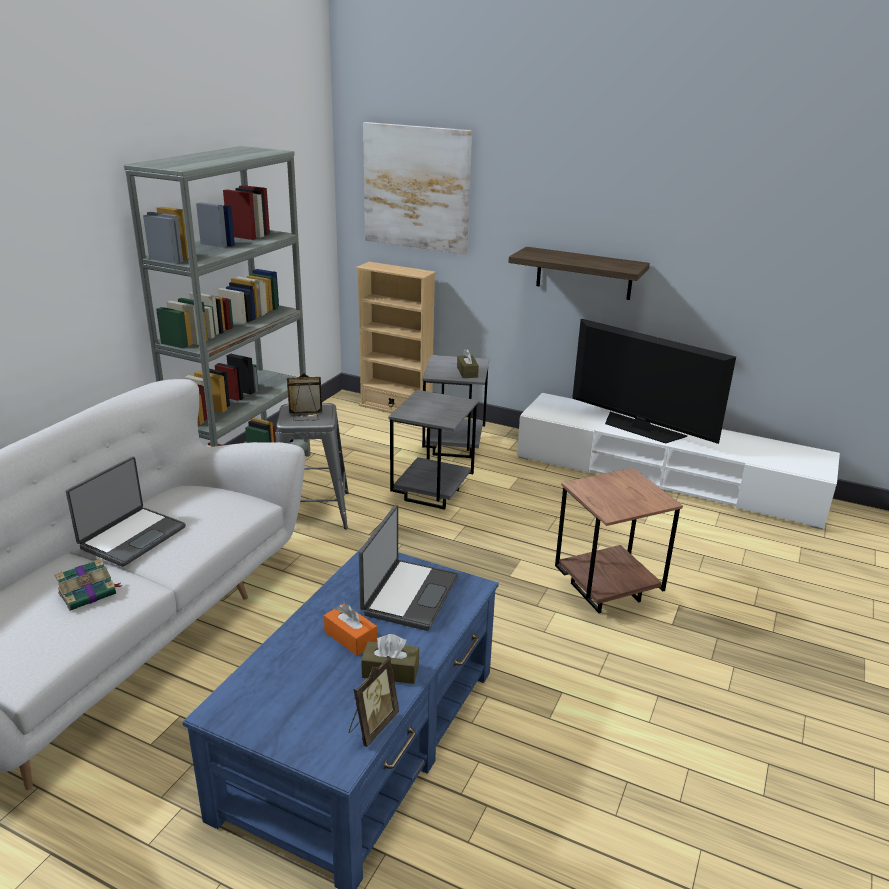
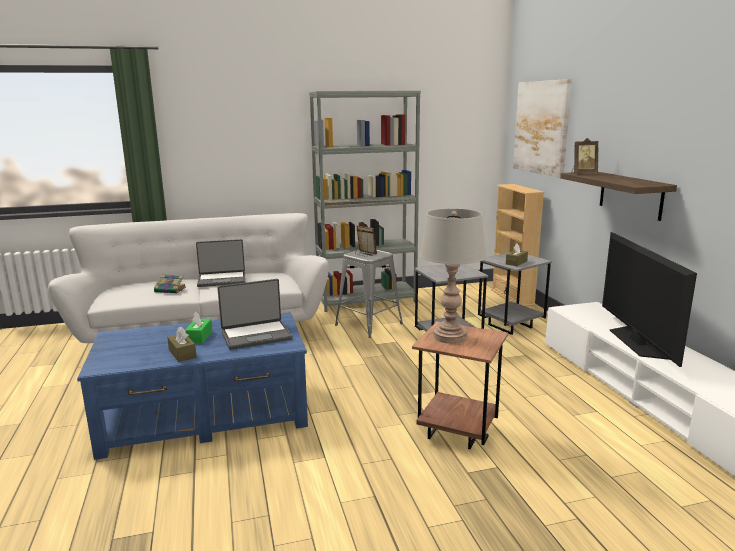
camera: 50 degrees right, 10 degrees down
(350, 637) = (199, 337): orange tissue box -> green tissue box
(372, 726) = (133, 365): picture frame -> picture frame (583, 173)
(610, 495) = (450, 337): none -> grey table lamp

